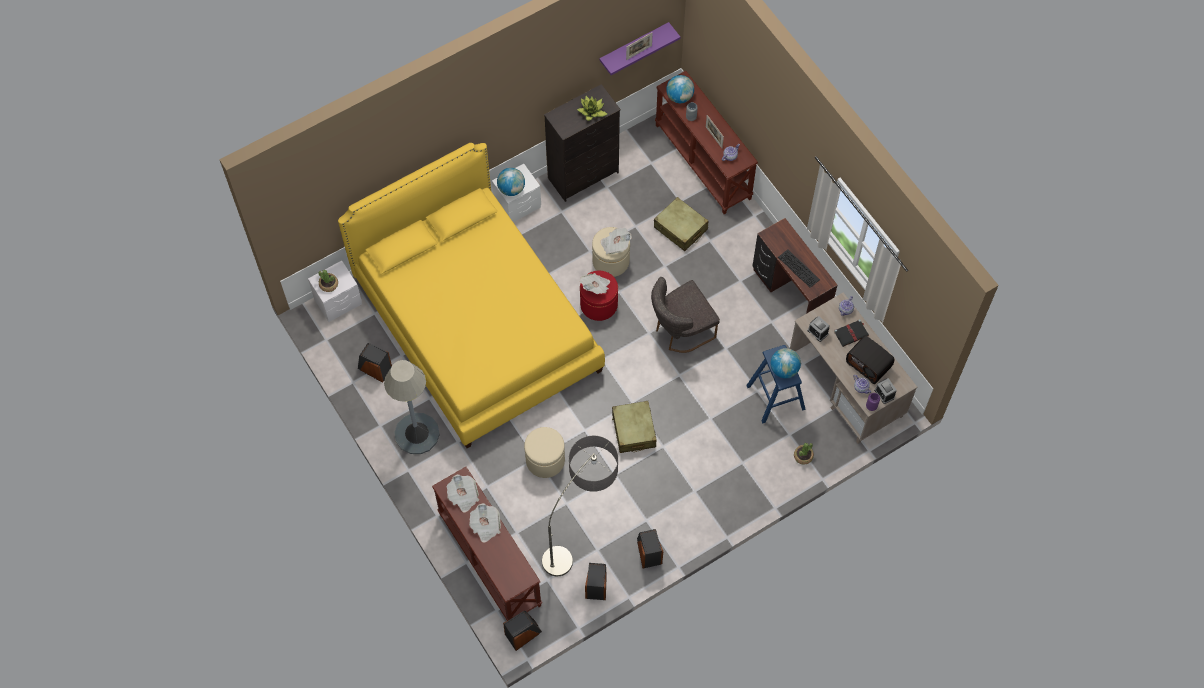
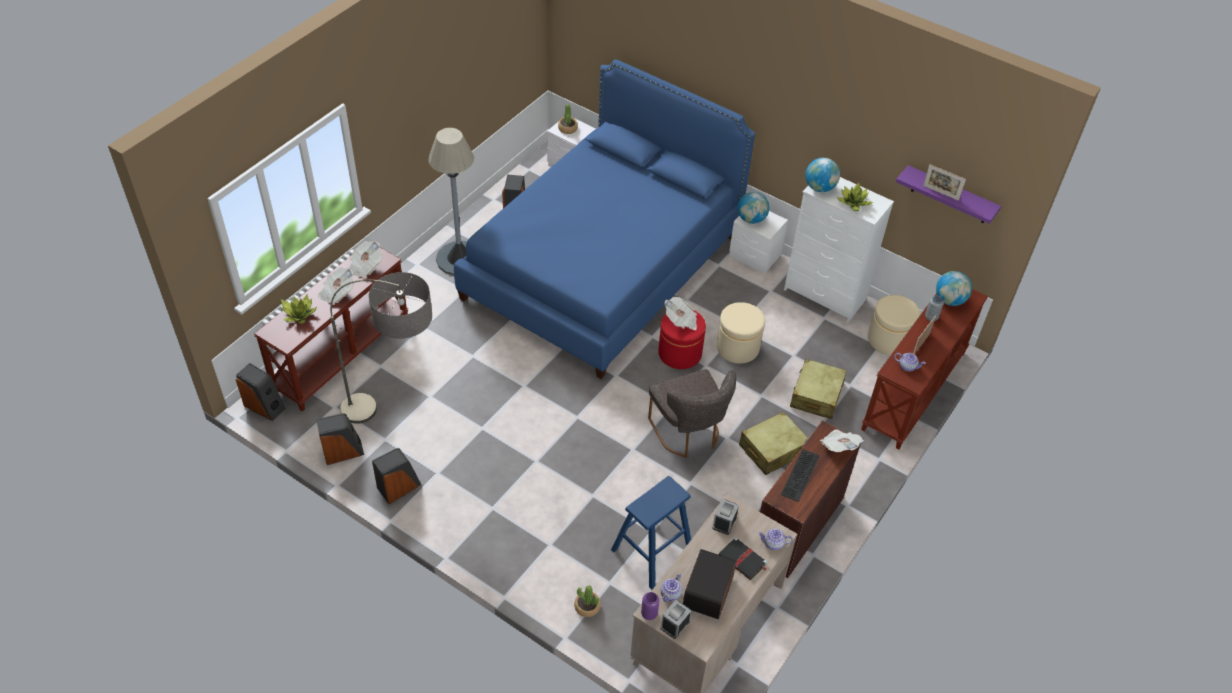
camera: 65 degrees right, 15 degrees down
(477, 324) = (602, 266): yellow bed -> blue bed
(498, 561) = (299, 314): none -> potted plant
(545, 460) = (473, 364): beige ottoman -> beige ottoman (888, 339)
(584, 175) = (825, 296): black dresser -> white dresser
(615, 245) = (742, 322): newspaper -> newspaper (839, 446)
(633, 431) = (543, 429): beige suitcase -> beige suitcase (772, 450)
(680, 331) = (688, 434): grey chair -> grey chair turned 150 degrees counterclockwise
(784, 369) = (655, 504): globe -> globe (820, 188)

